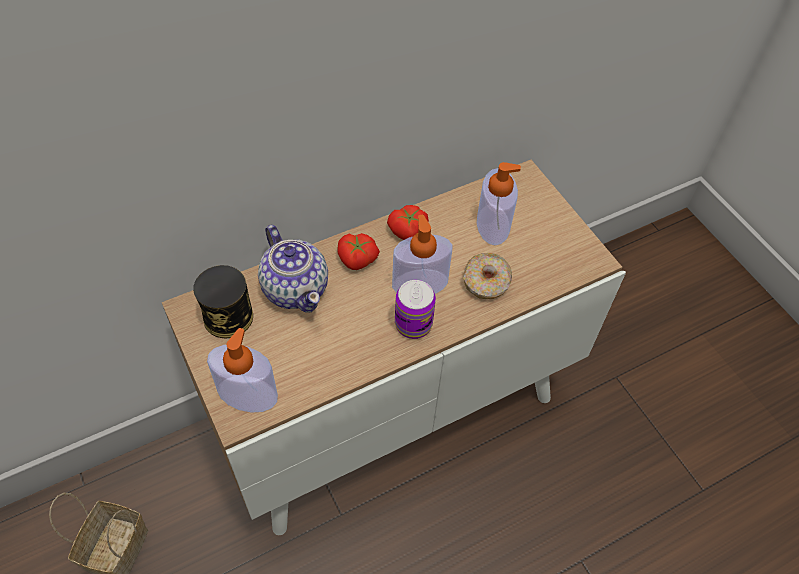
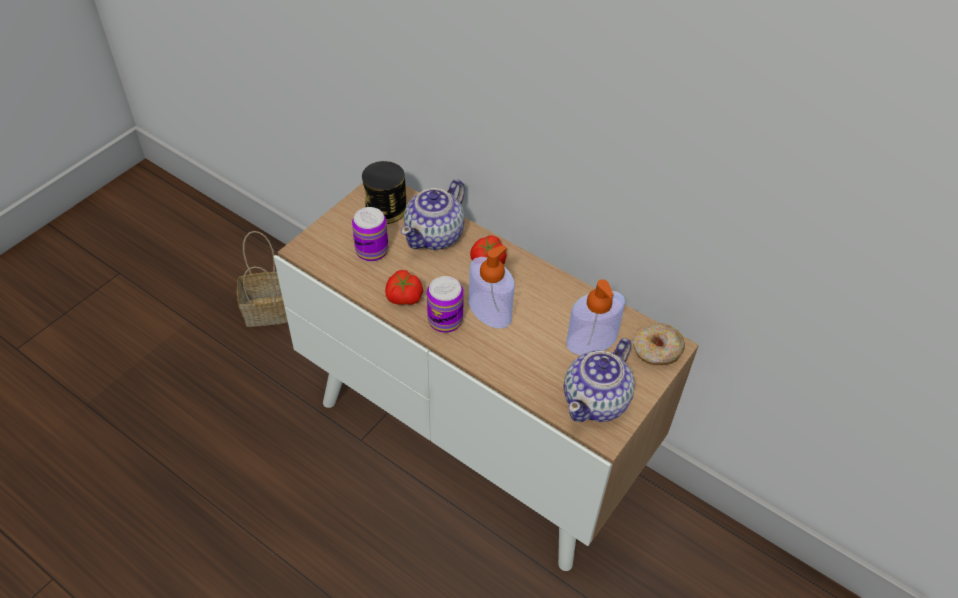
camera: 65 degrees right, 5 degrees down
(247, 394) = (326, 246): soap dispenser -> none
(282, 352) = (372, 251): none -> can
(408, 232) = (540, 283): tomato -> tomato (403, 297)
(486, 282) = (521, 356): donut -> donut (656, 350)
(559, 250) = (596, 400): none -> teapot

